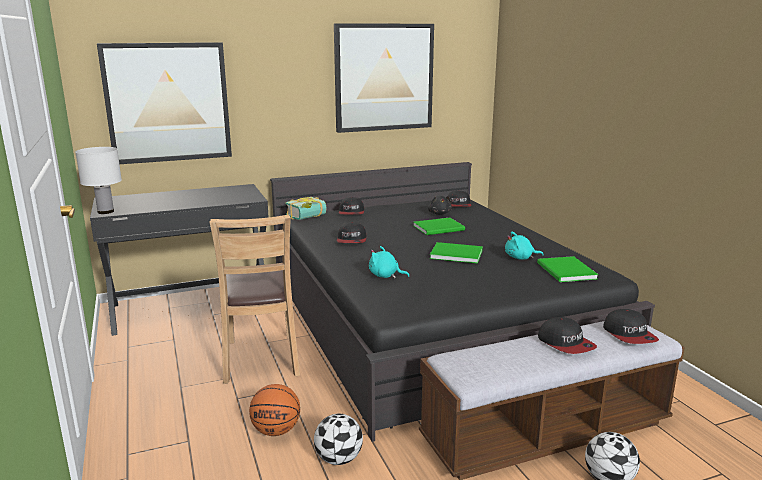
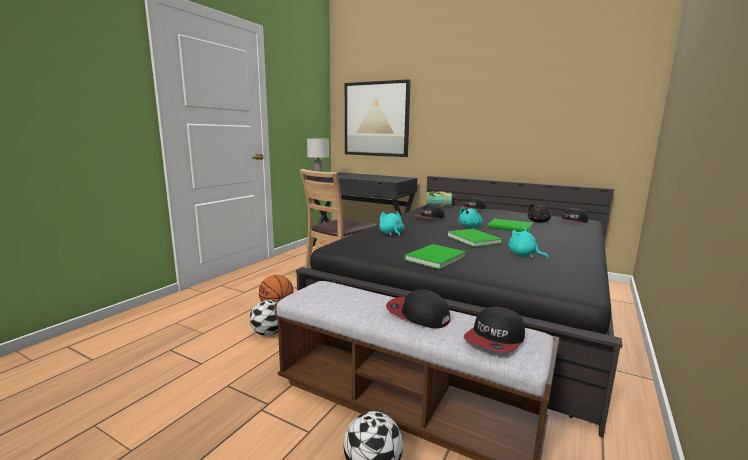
camera: 50 degrees right, 5 degrees down
(384, 77) = (531, 104): picture -> none
(414, 239) = (470, 227): none -> turquoise plush toy
(565, 272) = (538, 273): green book -> green book (433, 258)
(566, 343) = (417, 314): cap -> cap turned 105 degrees clockwise

